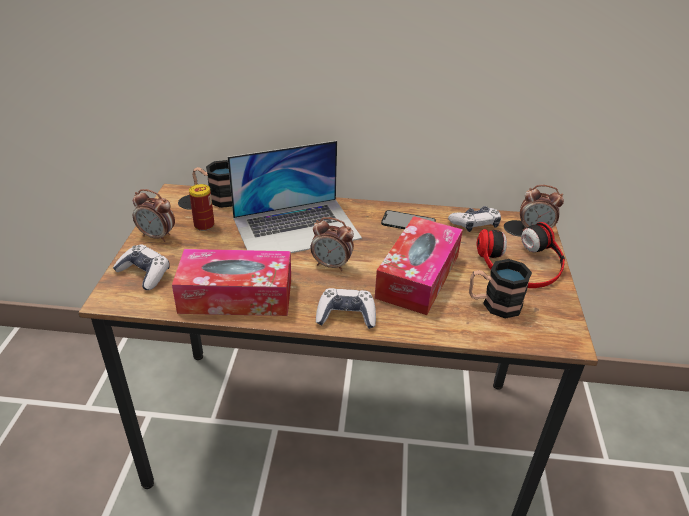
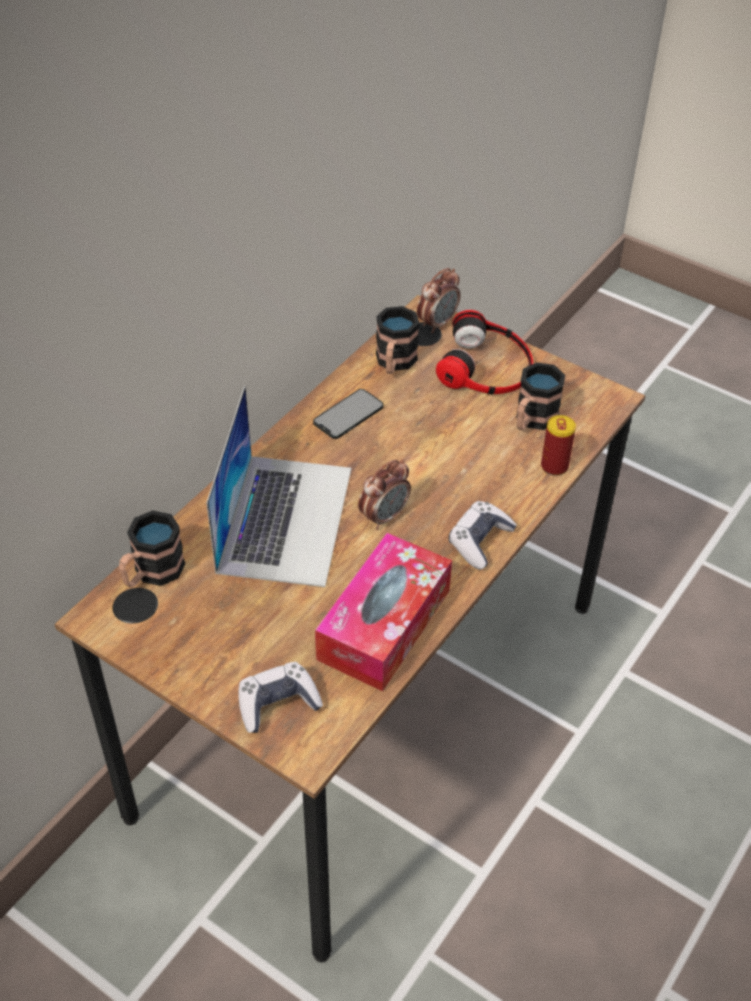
camera: 60 degrees left, 10 degrees up
(157, 236) = (199, 668): alarm clock -> none
(204, 225) = (209, 609): can -> can (554, 466)
(418, 276) = (452, 454): tissue box -> none
(475, 224) = (394, 363): game controller -> mug

